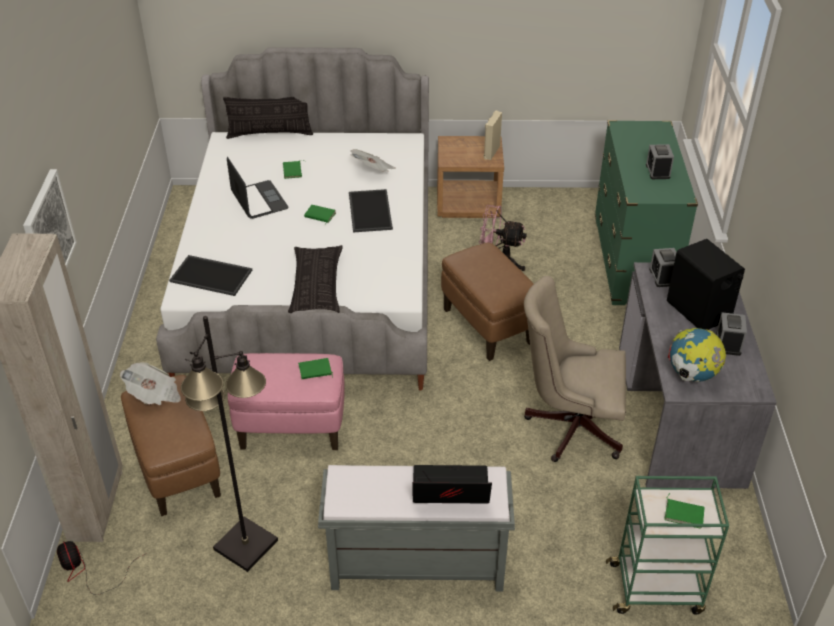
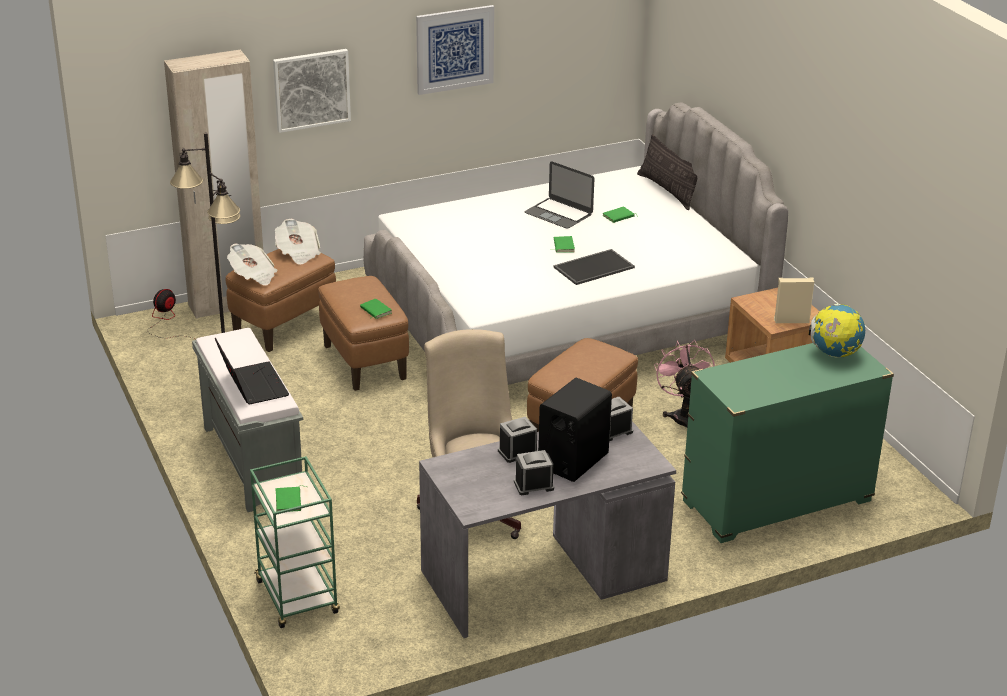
camera: 65 degrees right, 10 degrees down
(89, 113) = (454, 49): none -> picture
(212, 275) = (436, 222): tray -> none
(259, 200) = (558, 213): laptop -> laptop turned 90 degrees clockwise
(292, 428) = (364, 363): pink ottoman -> brown ottoman
(316, 285) = (462, 269): pillow -> none
(373, 171) = (660, 253): newspaper -> newspaper (253, 276)
(657, 171) = (773, 380): alarm clock -> alarm clock (517, 452)
(691, 375) = (467, 470): globe -> globe (834, 354)

